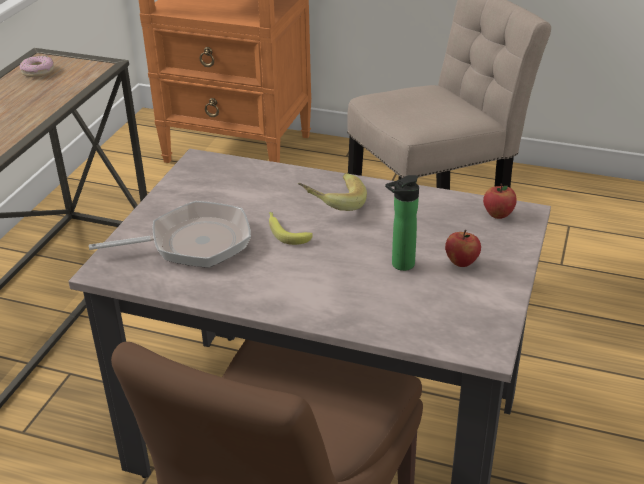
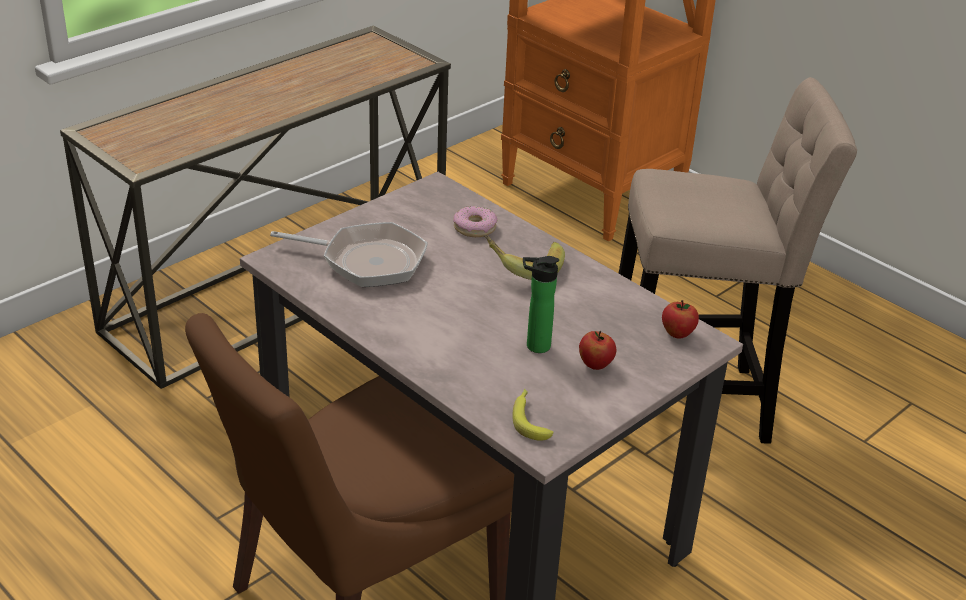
camera: 25 degrees right, 0 degrees up
(38, 71) = (358, 52): donut -> donut (475, 228)
(286, 232) = (457, 279): banana -> banana (530, 419)

